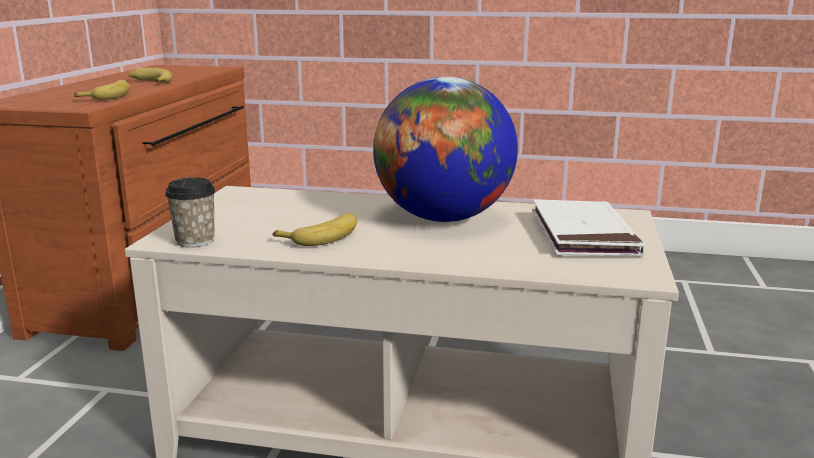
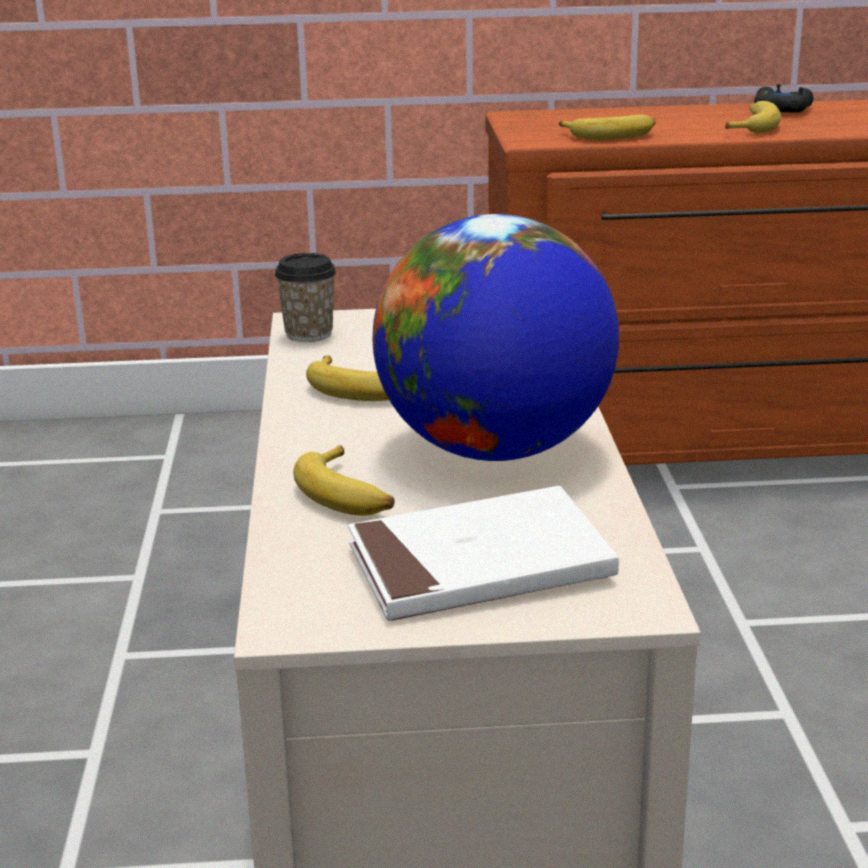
camera: 75 degrees right, 5 degrees up
(124, 76) = (781, 110): none -> black game controller
(485, 252) = (348, 495): none -> banana

